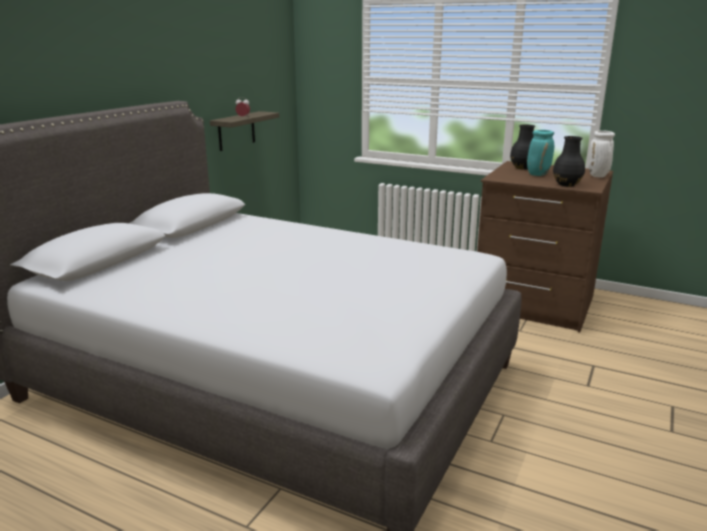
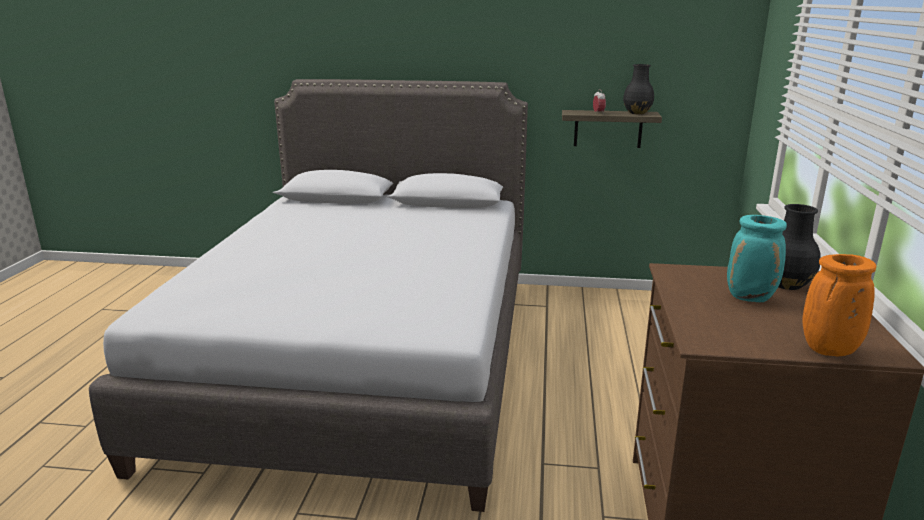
camera: 70 degrees right, 0 degrees up
(567, 184) = (702, 322): black vase -> black vase (636, 113)
(598, 176) = (828, 350): white vase -> orange vase

